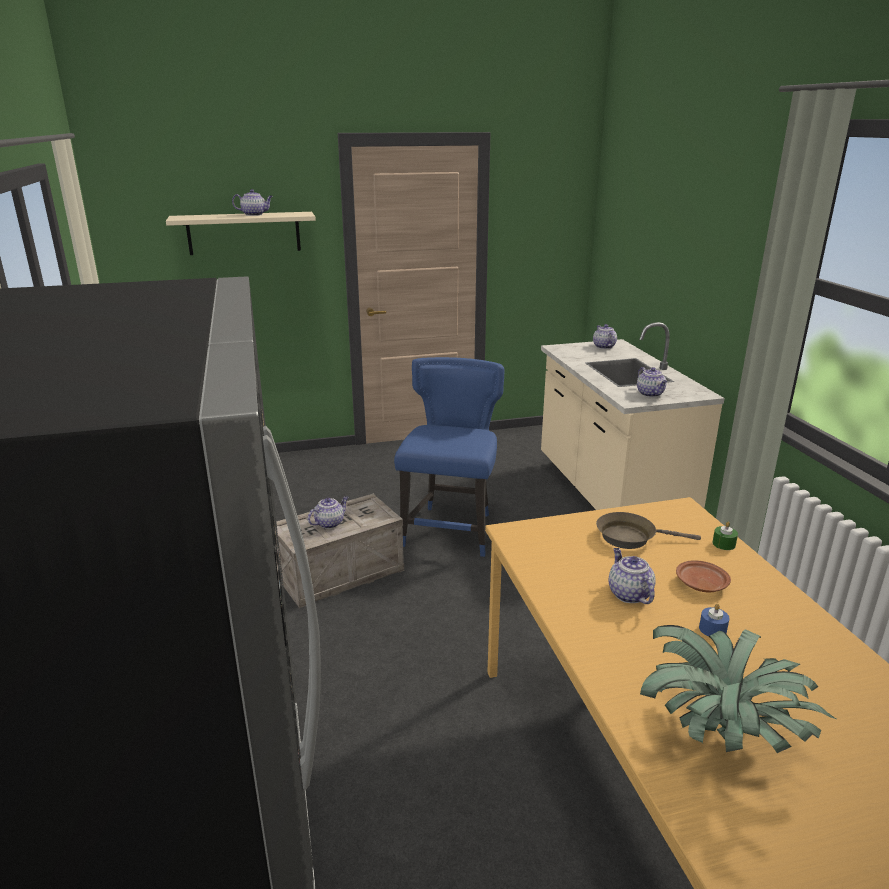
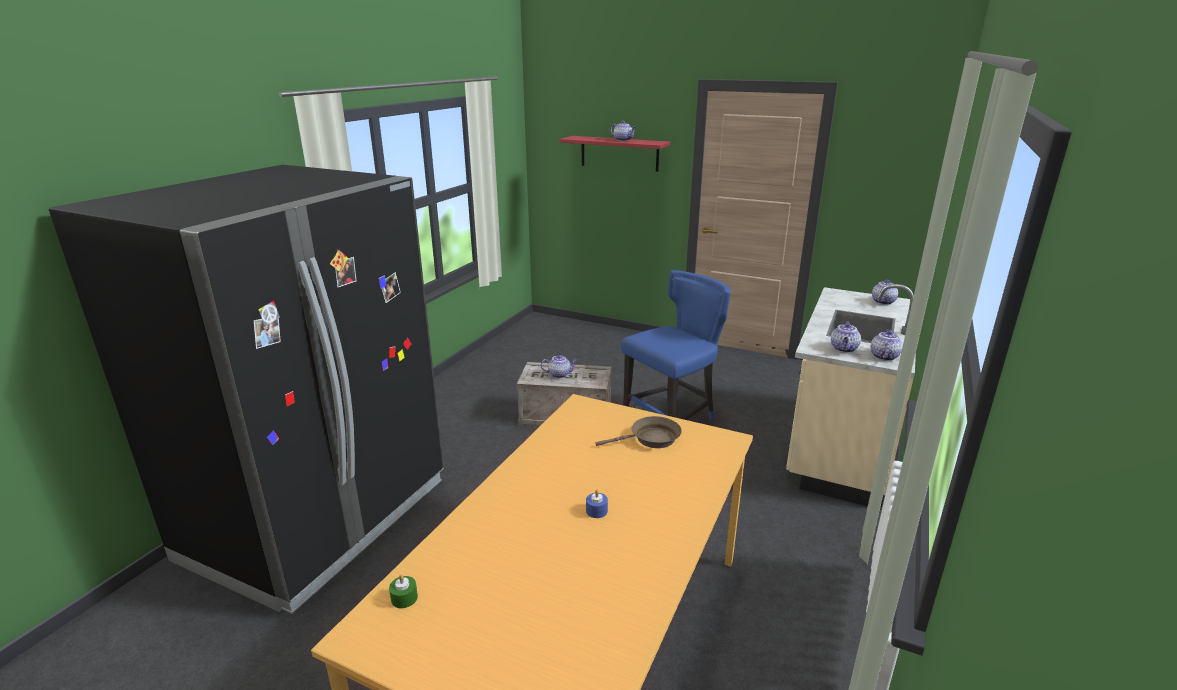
camera: 40 degrees right, 0 degrees up
(244, 233) = (619, 153): beige shelf -> red shelf
(628, 594) = (583, 467): teapot -> teapot (883, 356)
(630, 537) = (651, 439): brown frying pan -> brown frying pan turned 120 degrees clockwise
(700, 584) = (642, 485): brown plate -> none
(720, 733) = (492, 556): potted plant -> none
(723, 544) = (712, 473): green candle -> green candle (404, 598)

